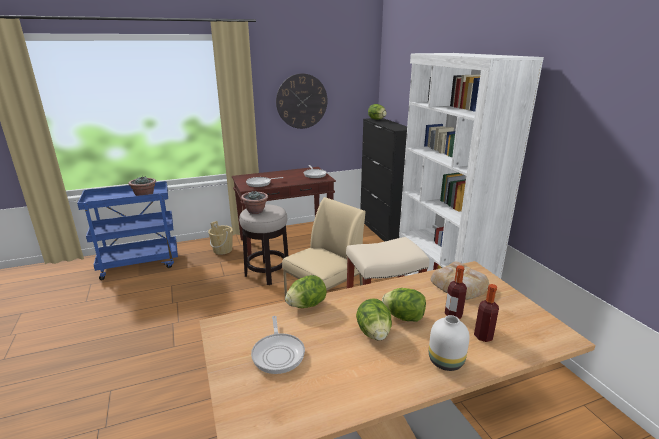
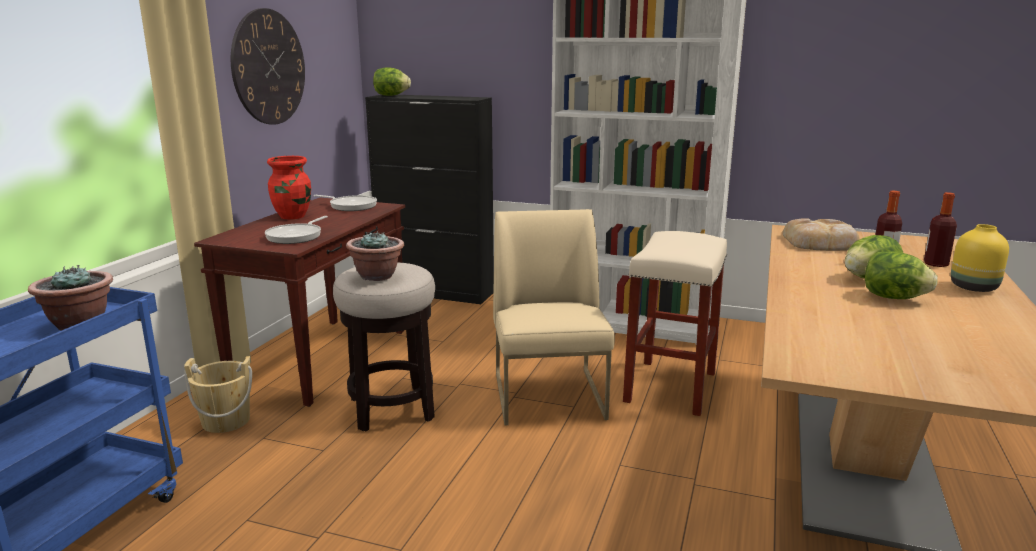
camera: 50 degrees left, 5 degrees down
(278, 353) = (904, 350): frying pan -> none
(284, 173) = (293, 216): none -> red vase
(306, 305) = (791, 309): lettuce -> none
(445, 360) = (972, 287): white vase -> yellow vase

